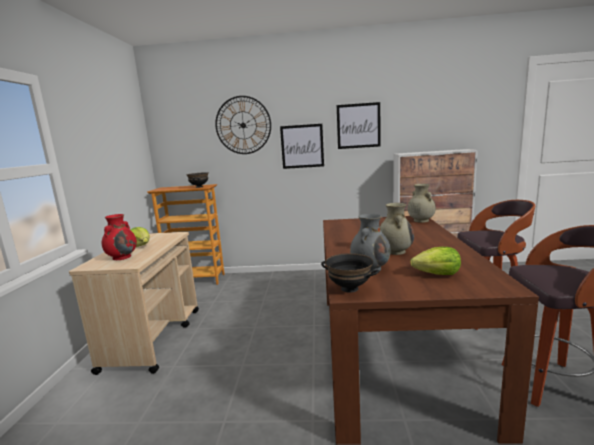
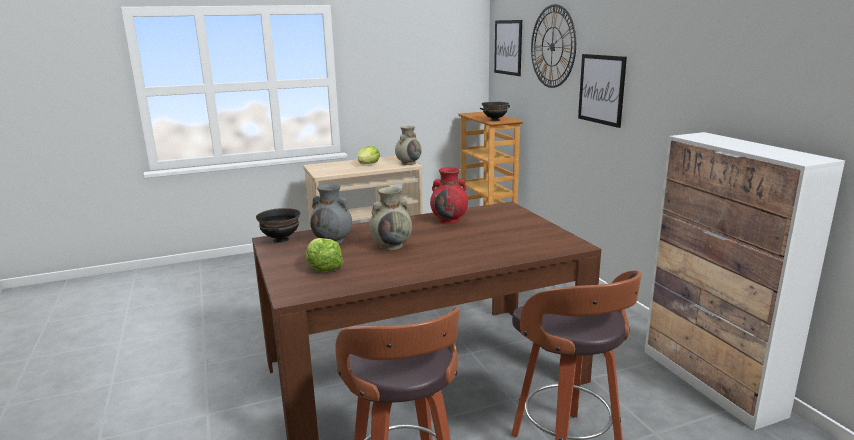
camera: 65 degrees right, 5 degrees up
(122, 257) = (337, 167): red vase -> red vase (449, 220)
(358, 126) = (670, 68): picture -> picture (508, 47)
(420, 220) = (554, 248): beige vase -> beige vase (408, 163)

